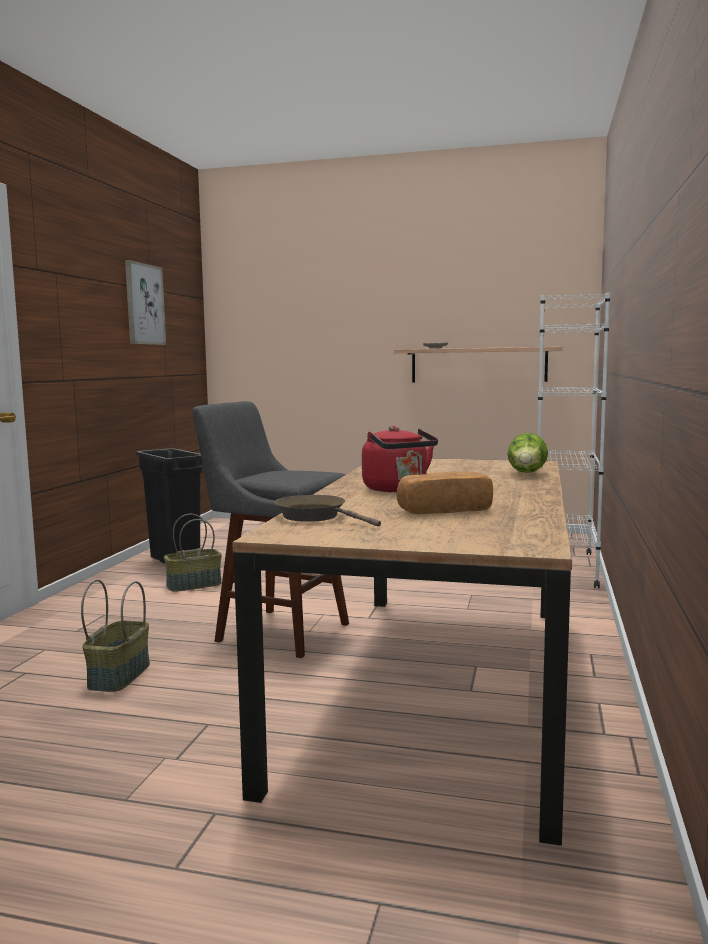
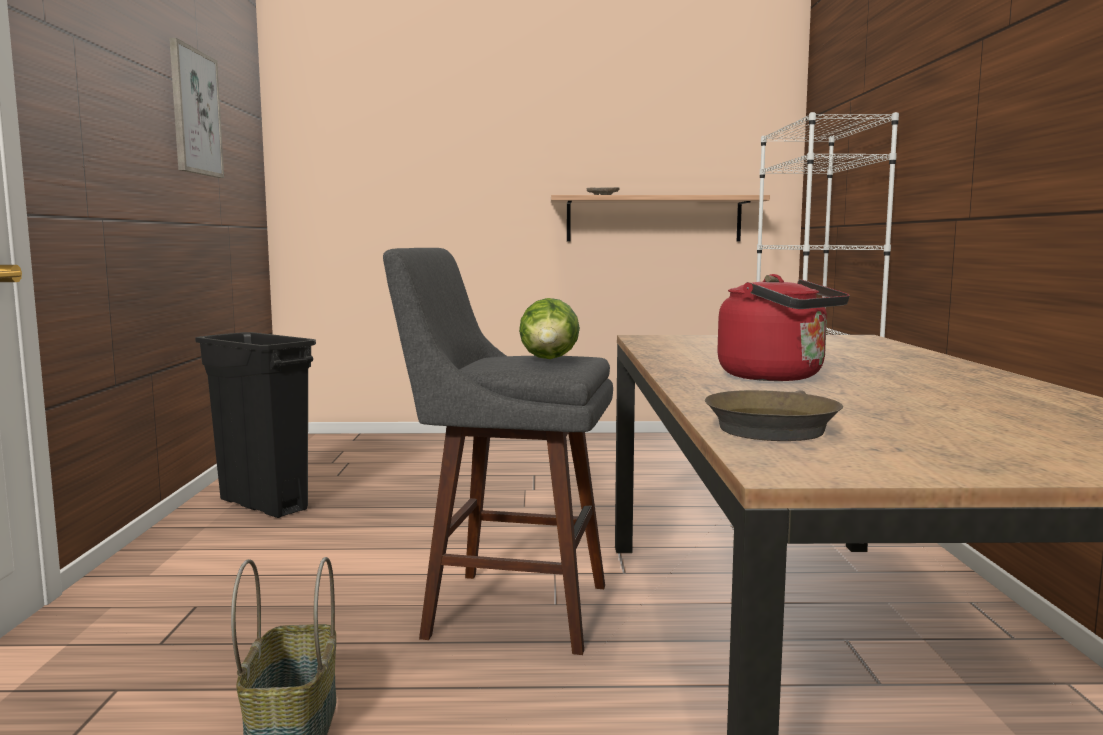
camera: 15 degrees left, 0 degrees up
(193, 585) = (318, 541): basket -> none
(316, 517) = (772, 427): brown frying pan -> brown frying pan turned 90 degrees counterclockwise
(444, 510) = (944, 406): bread -> none
(527, 473) = (889, 350): lettuce -> lettuce (549, 360)

